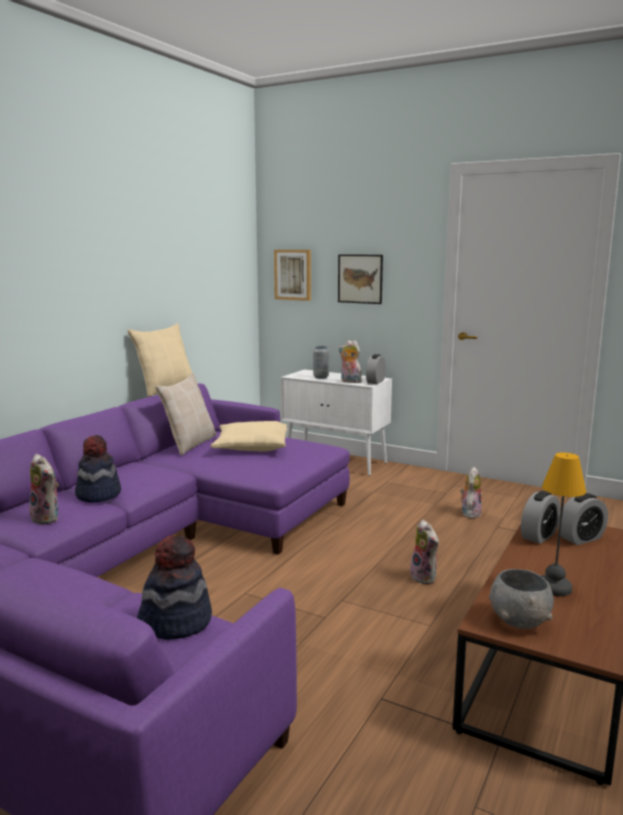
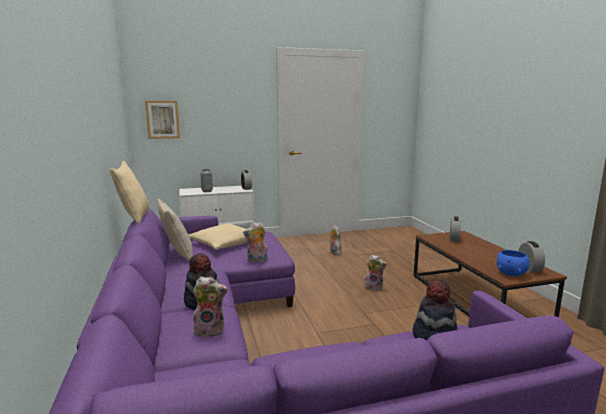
camera: 45 degrees left, 0 degrees up
(349, 381) = (232, 190): plush toy -> plush toy (257, 260)
(360, 279) = (219, 120): picture -> none
(518, 621) = (511, 274): grey bowl -> blue bowl
(539, 536) = (442, 242): alarm clock -> alarm clock (529, 268)
(554, 588) = (490, 258): table lamp -> none

